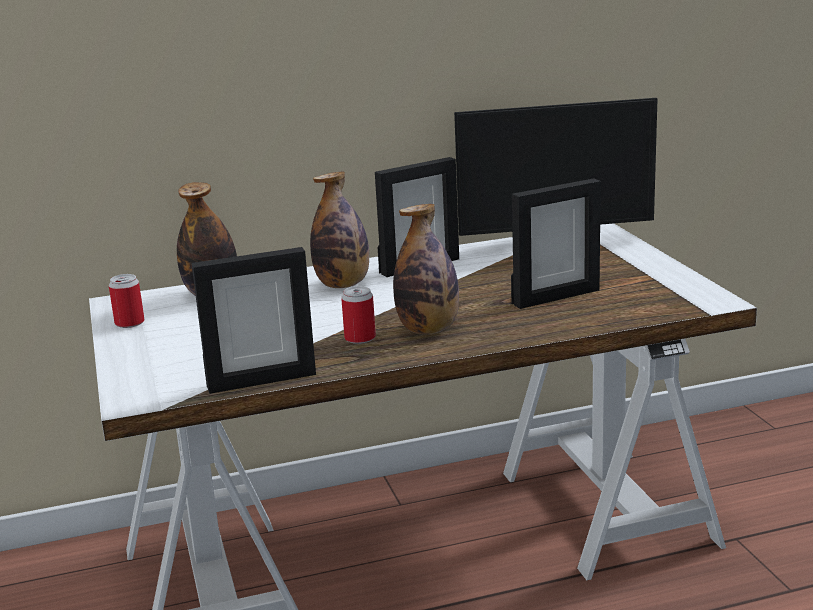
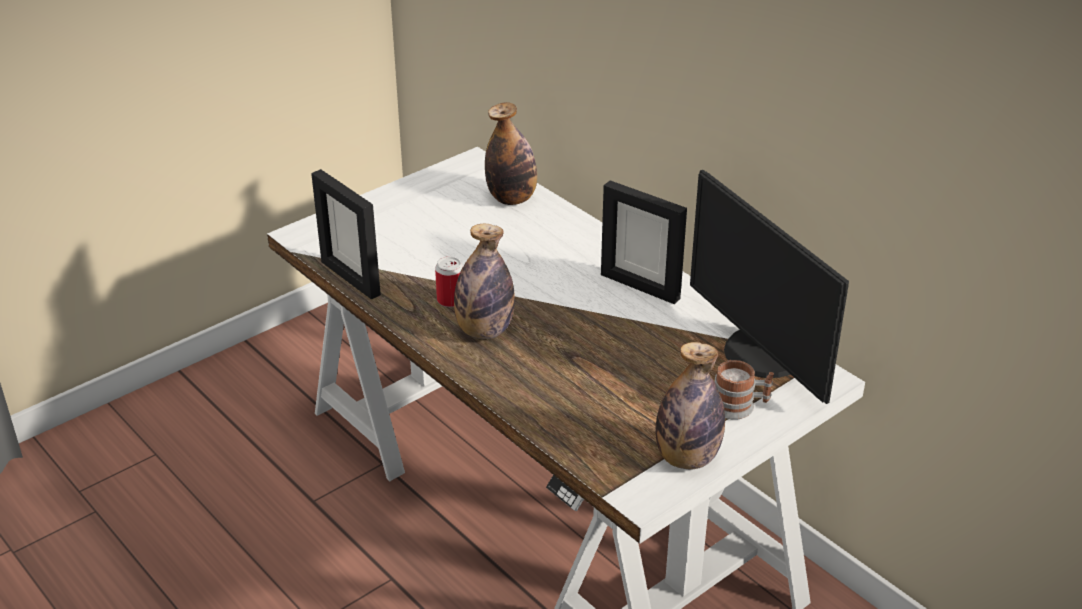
camera: 65 degrees right, 15 degrees up
(129, 323) = (434, 183): can -> none
(343, 285) = (568, 257): bottle -> bottle (686, 458)
(555, 297) = (600, 386): picture frame -> none
(617, 257) = (740, 406): none -> mug

